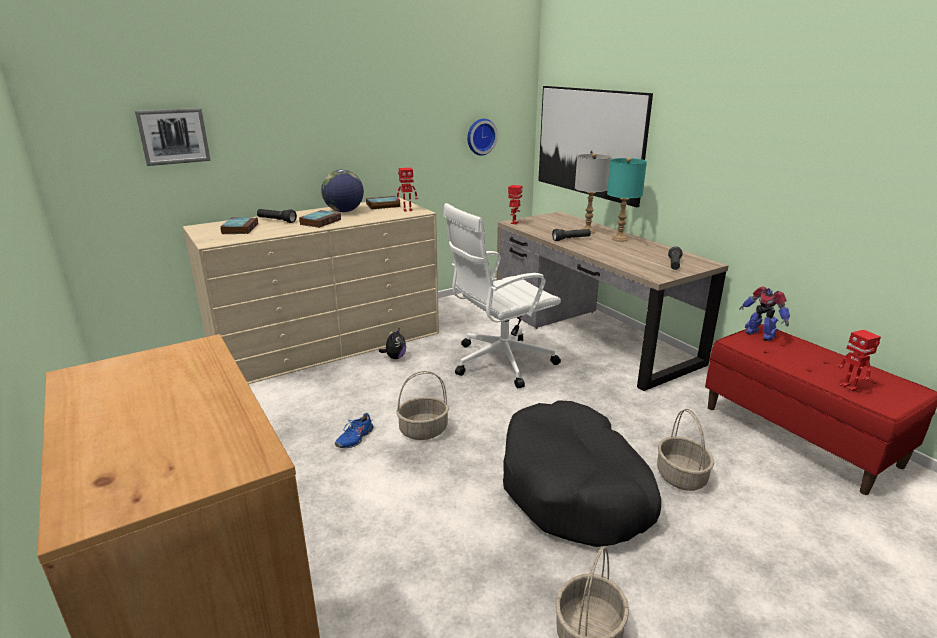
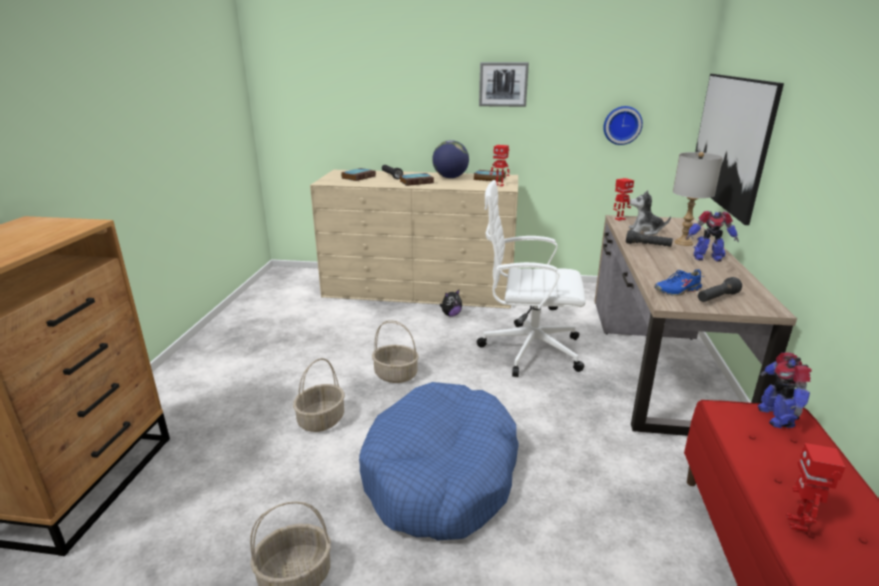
camera: 40 degrees right, 0 degrees up
(173, 136) = (337, 100): picture -> picture (503, 84)
(354, 438) = (347, 359): blue shoe -> blue shoe (677, 290)
(548, 229) = (645, 231): none -> plush toy
(574, 488) = (441, 475): black dog bed -> blue dog bed
(619, 239) = (706, 258): turquoise table lamp -> toy robot
(681, 477) = (552, 523): basket -> basket (321, 420)

